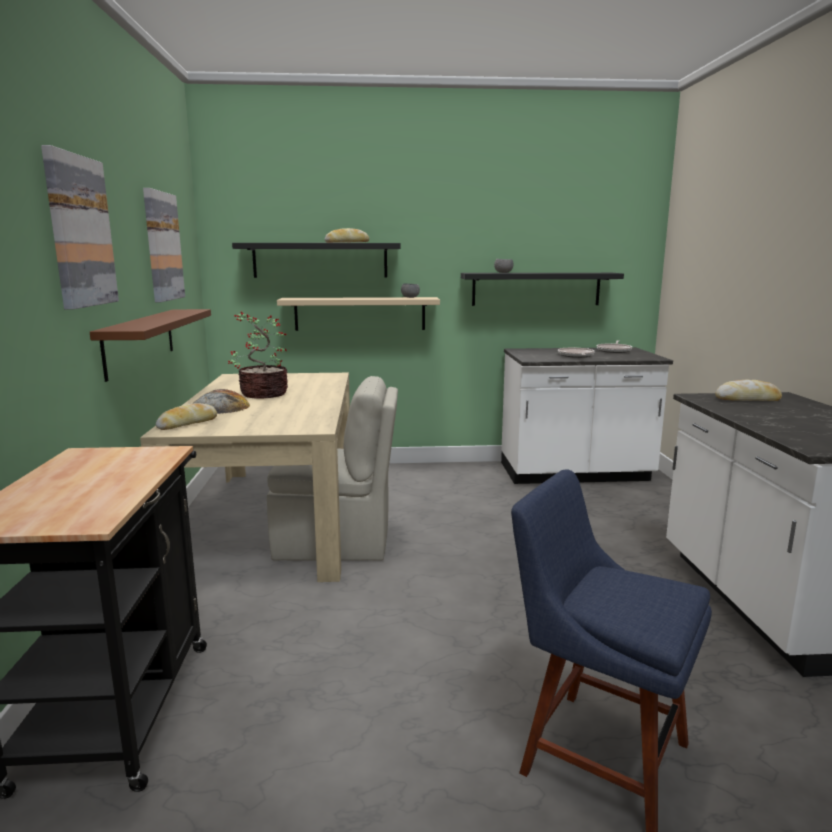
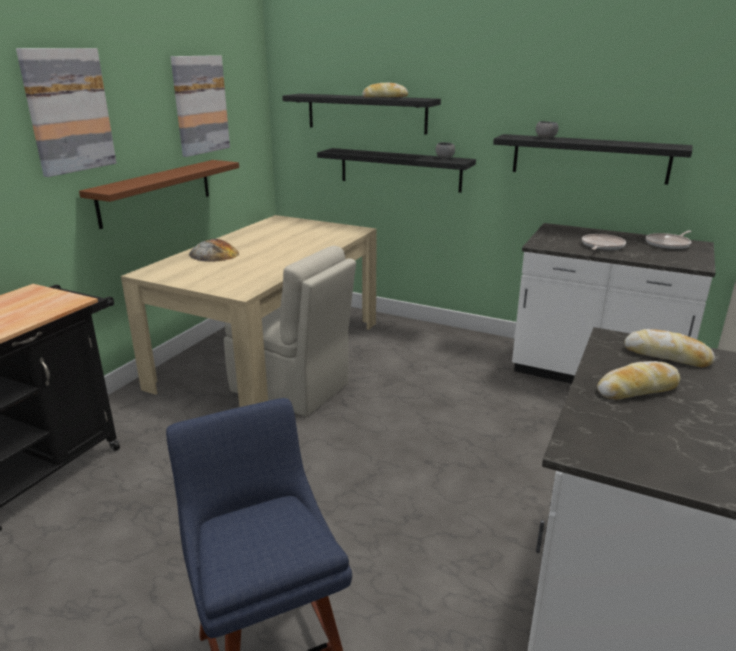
camera: 30 degrees right, 10 degrees up
(187, 423) = (167, 268): bread -> bread (637, 389)
(262, 394) = (266, 244): potted plant -> none
(360, 313) = (400, 169): beige shelf -> black shelf

